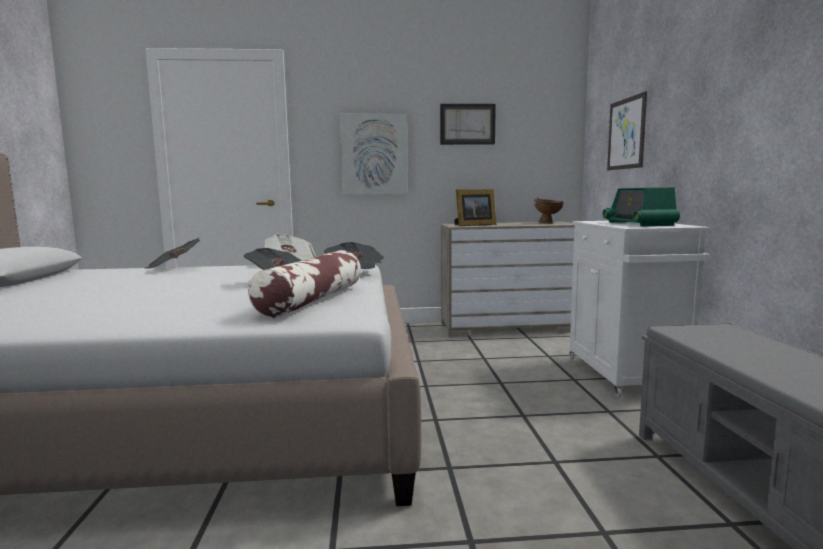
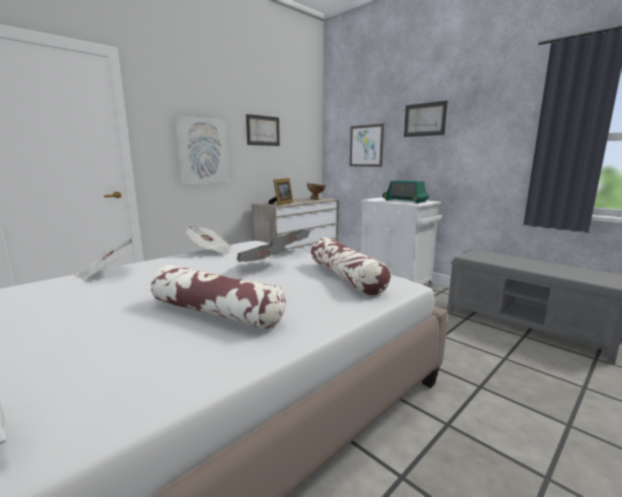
camera: 40 degrees left, 5 degrees up
(127, 301) = (216, 312): none -> pillow
(696, 72) = (425, 119): none -> picture

